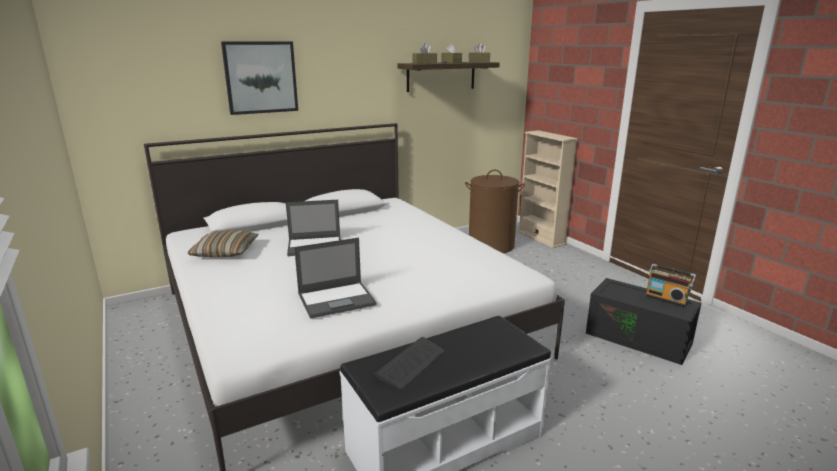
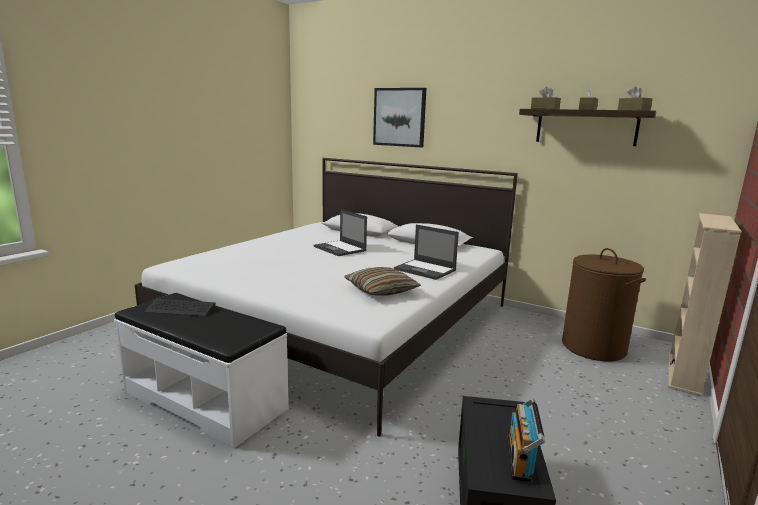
camera: 60 degrees right, 5 degrees down
(225, 252) = (304, 235): pillow -> pillow (381, 290)
(337, 299) = (251, 268): laptop -> laptop (425, 270)

